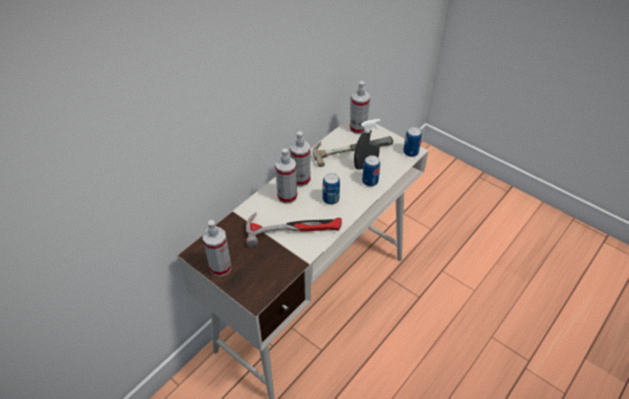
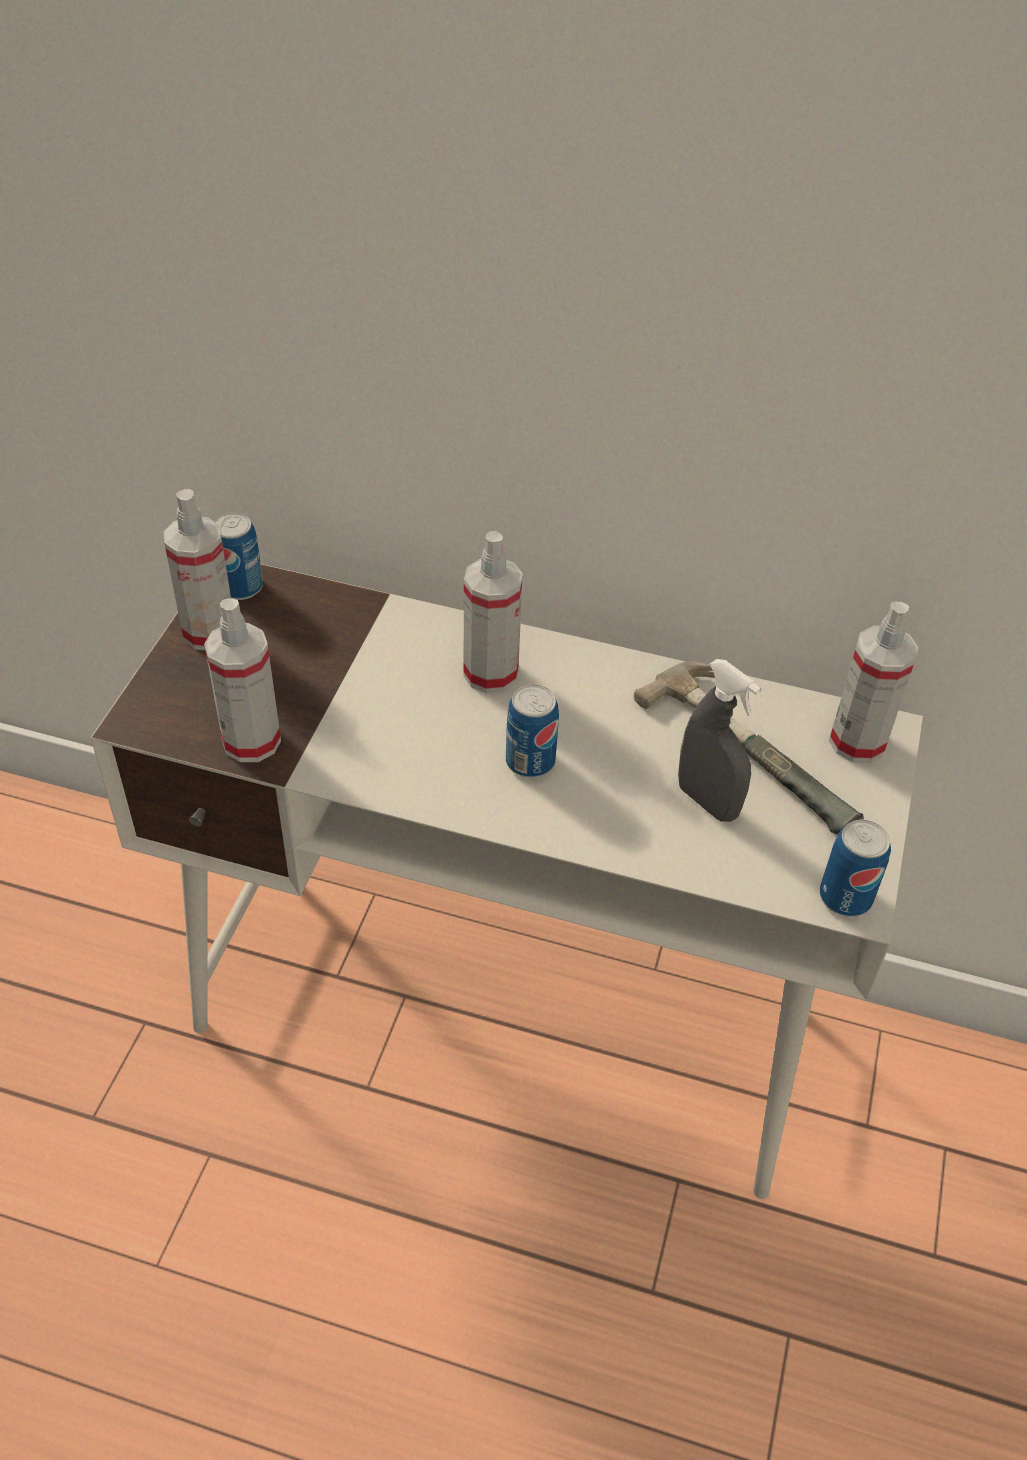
camera: 65 degrees right, 0 degrees up
(294, 228) = (388, 720): hammer -> none
(300, 179) = (567, 680): spray bottle -> spray bottle (251, 741)
(370, 181) = (651, 829): can -> can (240, 587)

